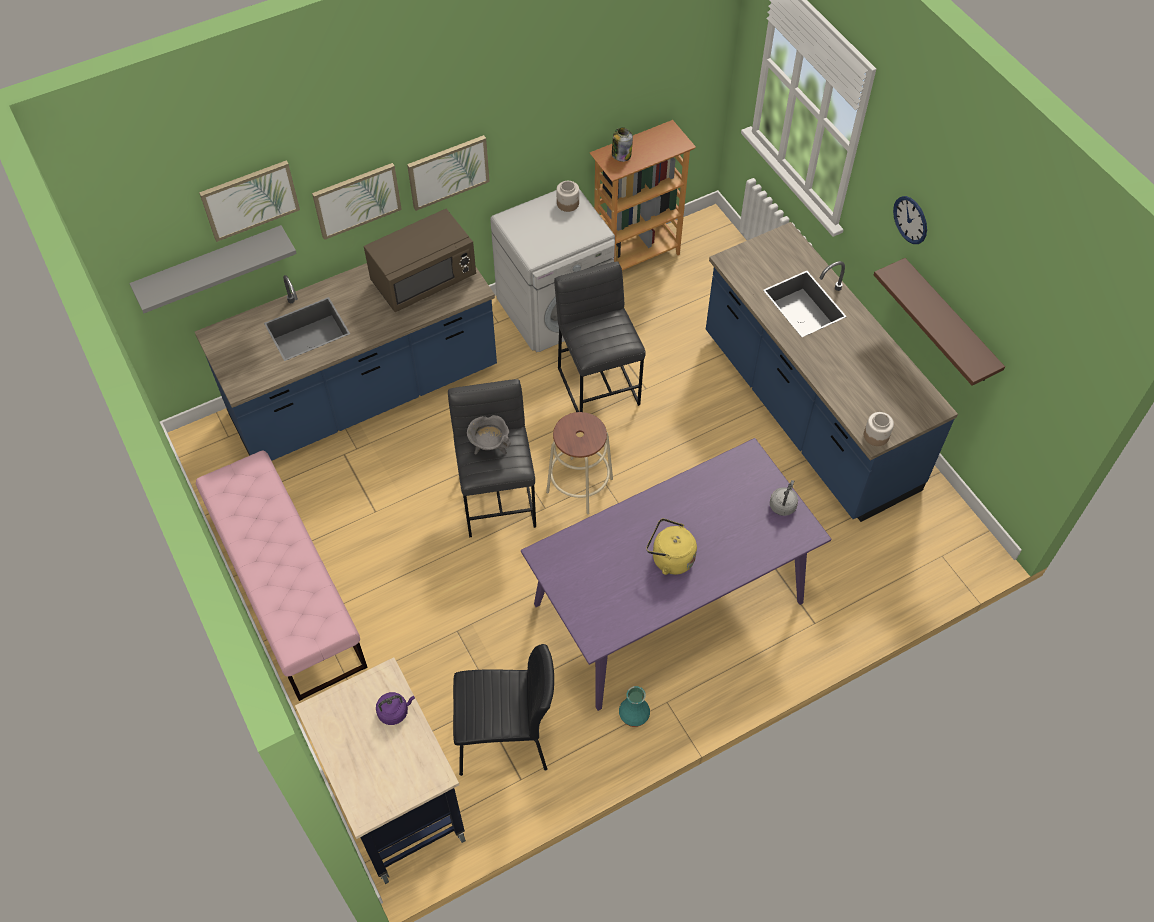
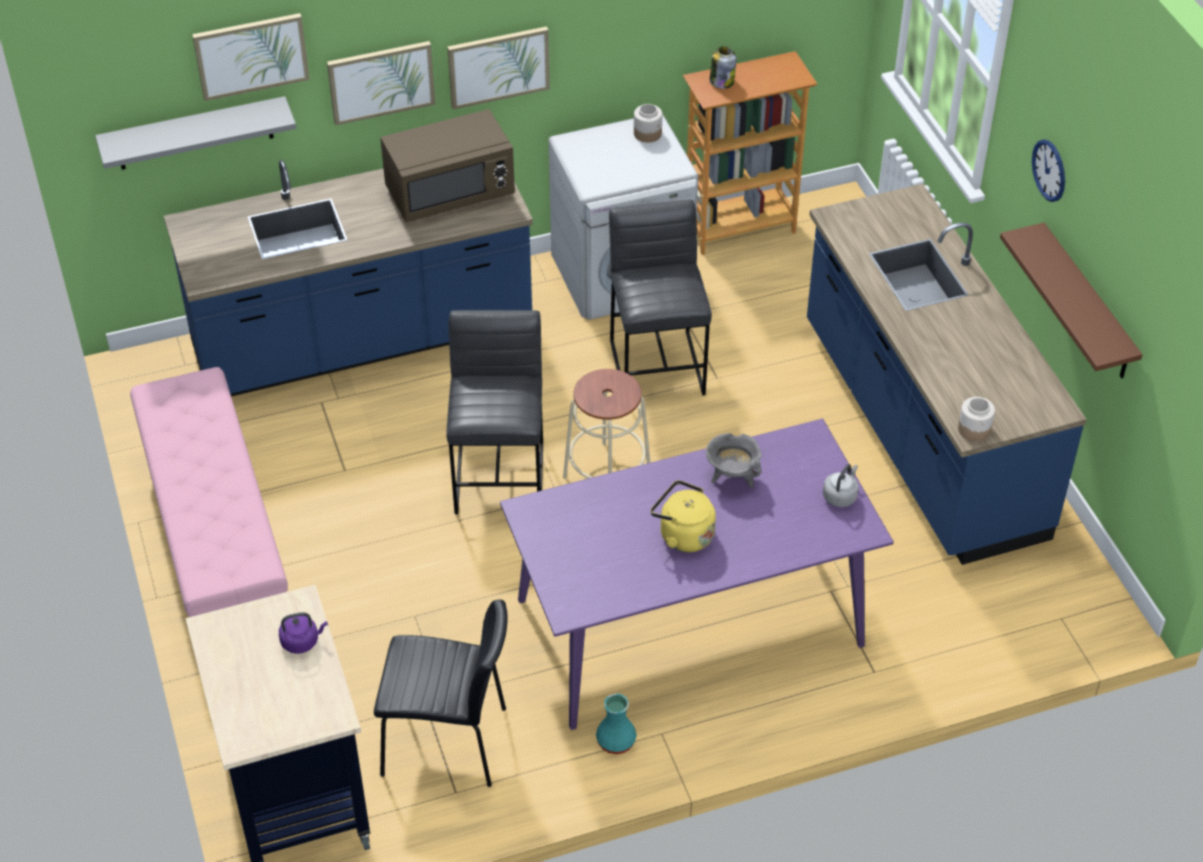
camera: 10 degrees right, 10 degrees down
(490, 447) = (491, 391): grey cooking pot -> grey cooking pot (732, 477)

